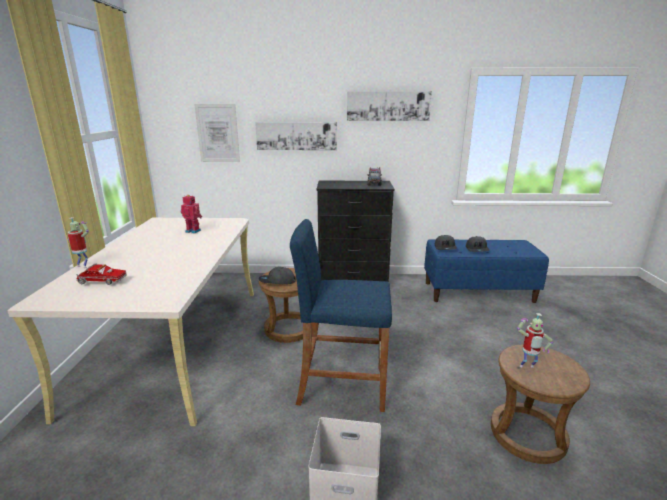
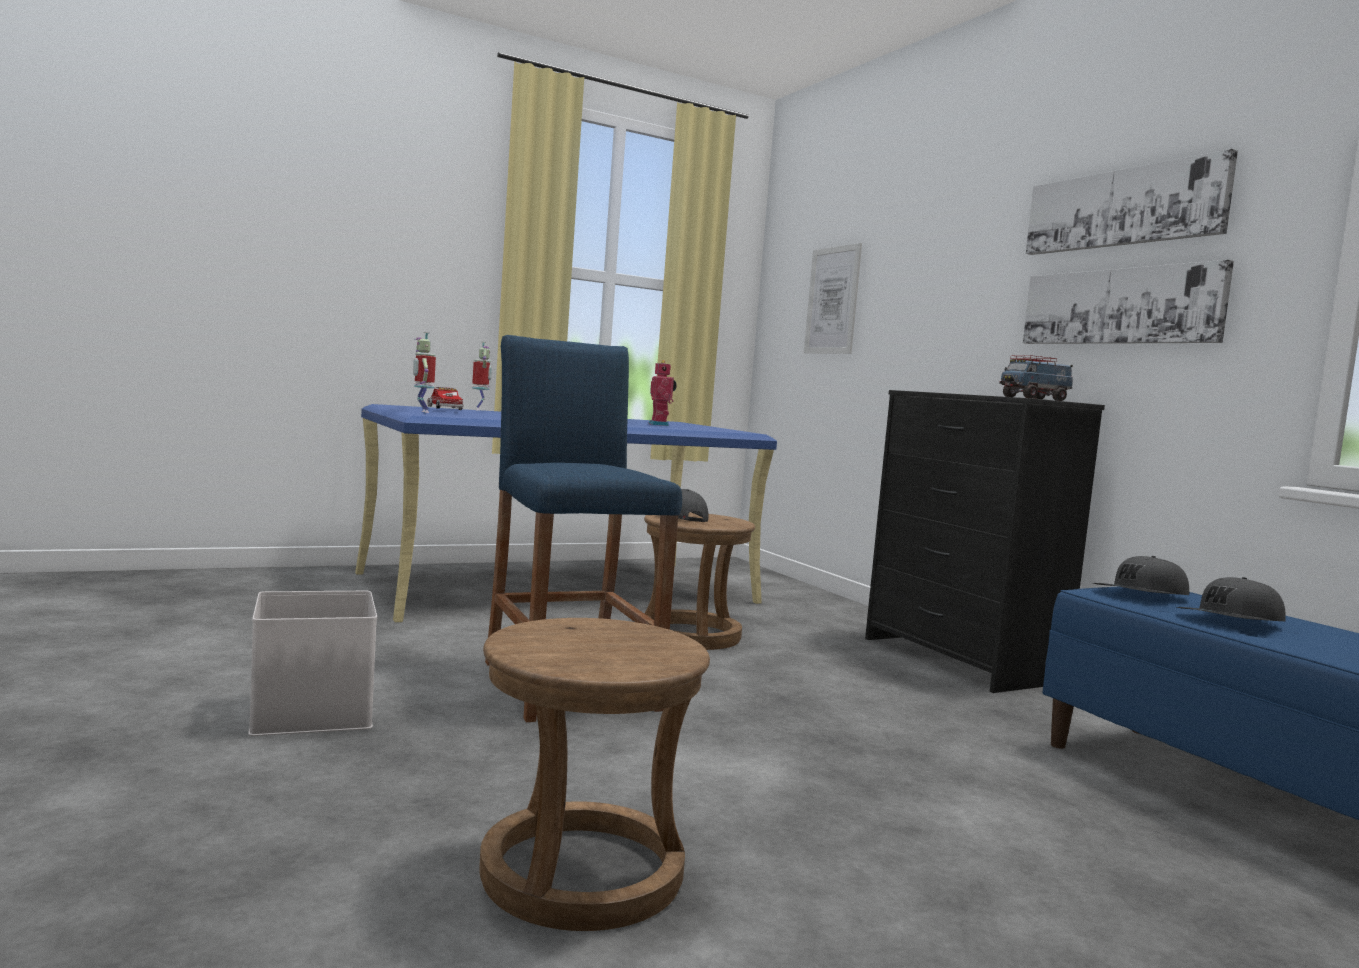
camera: 60 degrees right, 15 degrees down
(175, 343) = (560, 588): beige desk -> blue desk
(296, 135) = (939, 297): picture -> picture (1120, 306)
(527, 367) = (577, 633): toy robot -> toy robot (422, 412)

